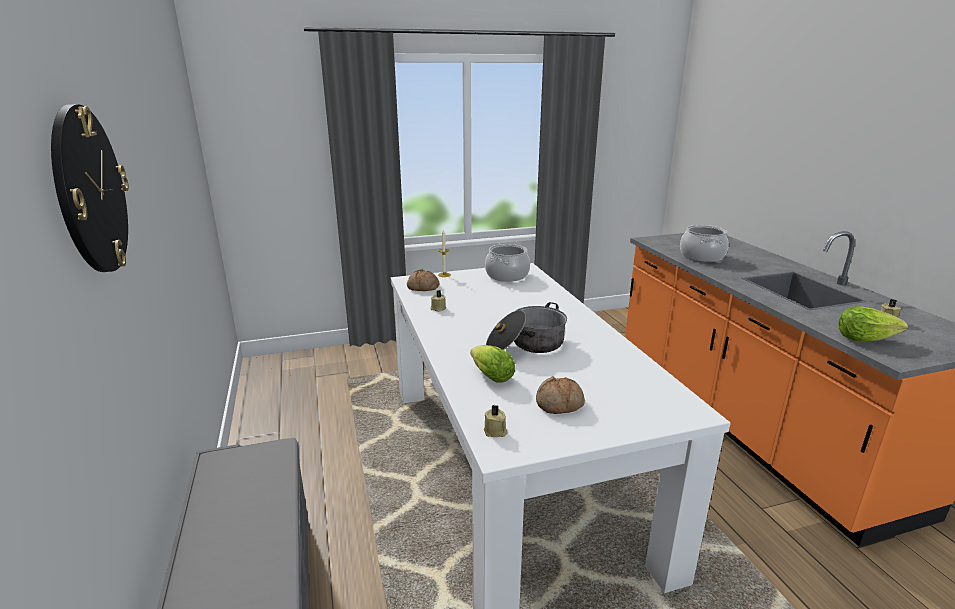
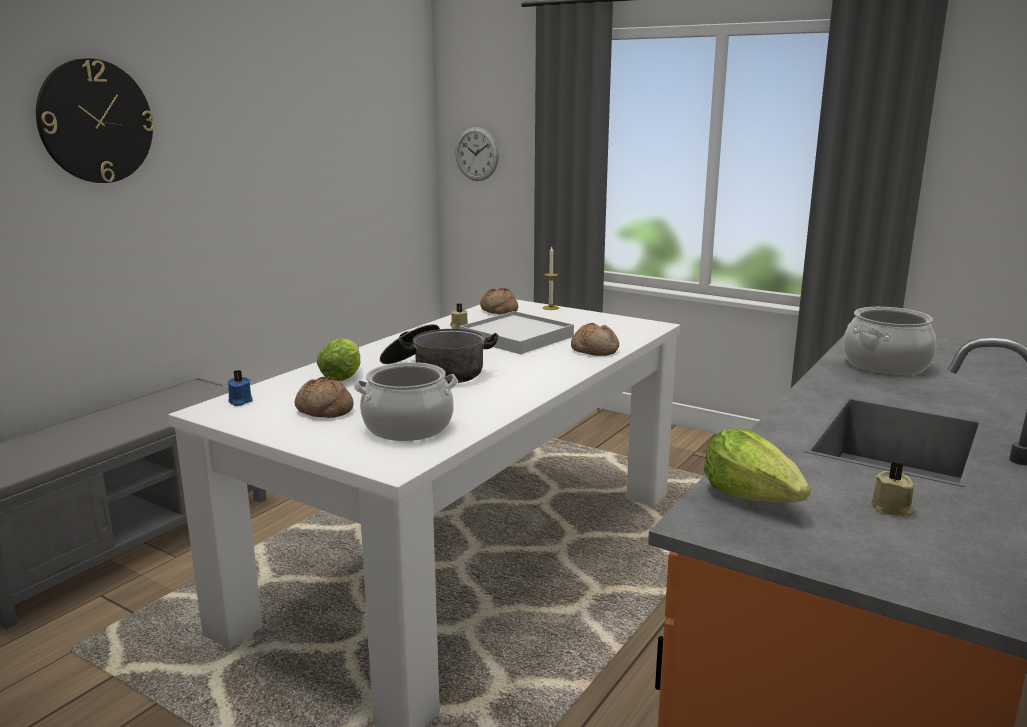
camera: 50 degrees right, 5 degrees down
(257, 161) = (476, 154): none -> wall clock
(490, 302) = (517, 337): none -> white tray
(495, 432) = (239, 401): beige candle -> blue candle
(506, 275) = (608, 325): cooking pot -> cooking pot (408, 427)
(549, 294) = (595, 350): none -> bread

